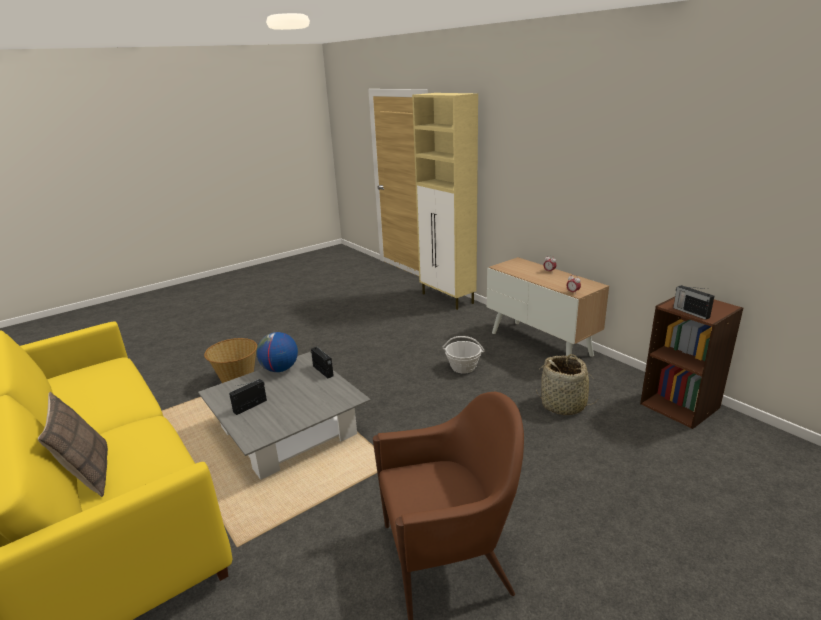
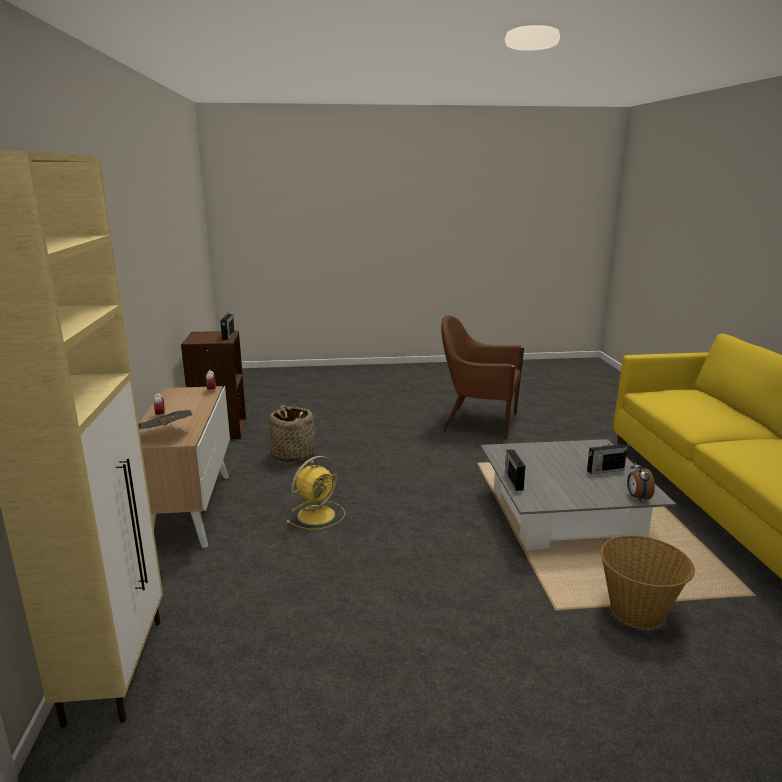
camera: 150 degrees left, 5 degrees down
(88, 474) = (723, 406): pillow -> none
(227, 387) = (637, 497): none -> alarm clock
(280, 369) = (567, 499): globe -> none
(463, 367) = (317, 514): basket -> yellow fan
(516, 266) = (166, 434): none -> newspaper

